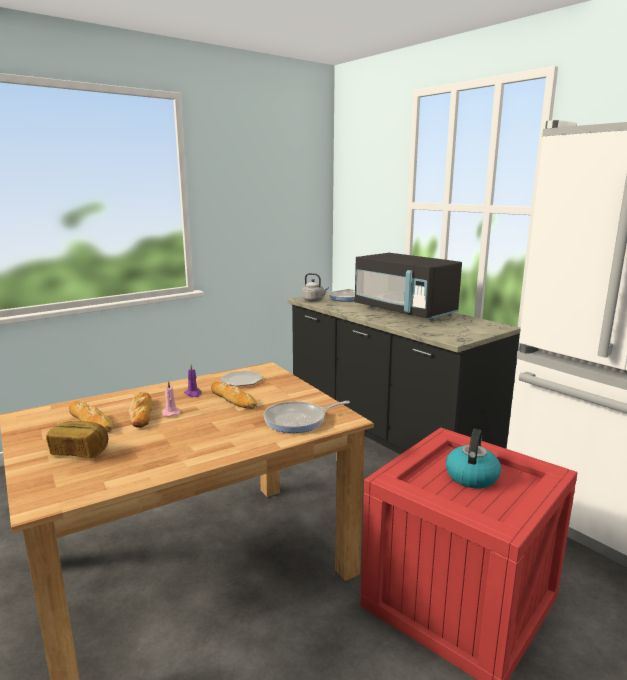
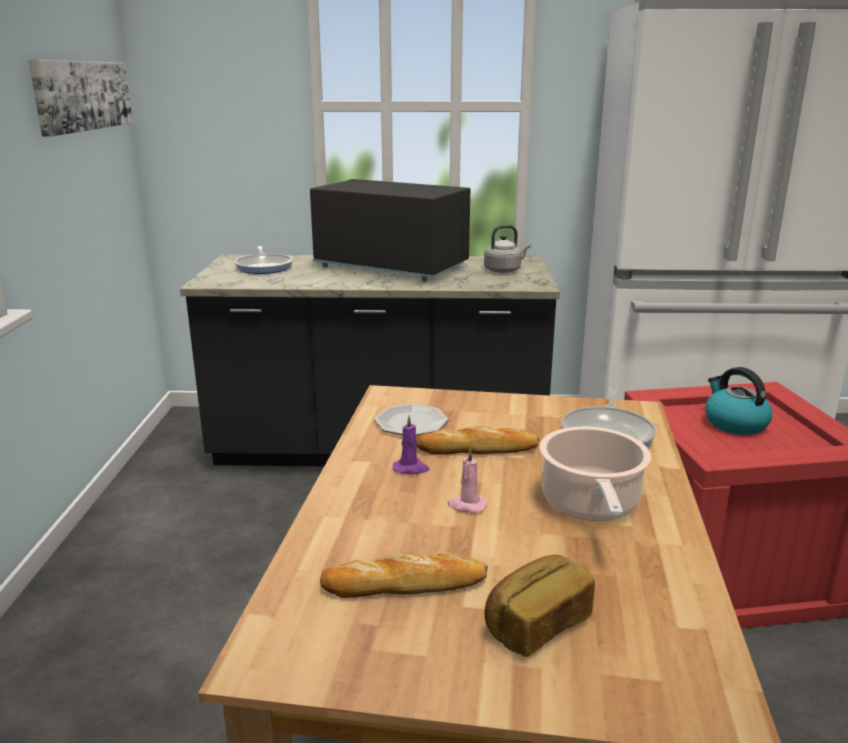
camera: 50 degrees left, 5 degrees up
(141, 413) = (433, 529): bread -> none
(204, 436) = (591, 505): none -> cooking pot
(284, 196) = (82, 95): none -> picture
(314, 300) = (231, 281): grey kettle -> grey kettle (504, 270)
(404, 311) = (390, 267): black microwave -> black microwave turned 150 degrees counterclockwise

